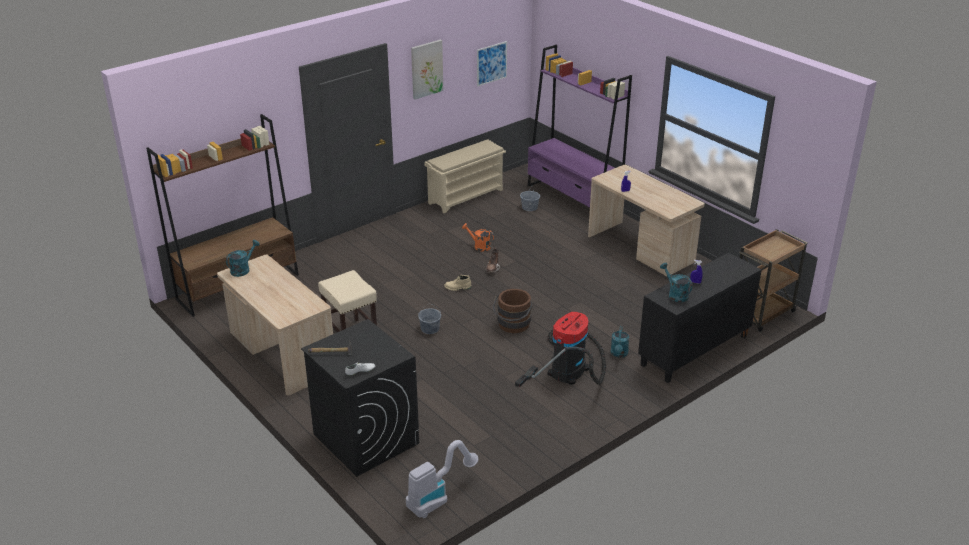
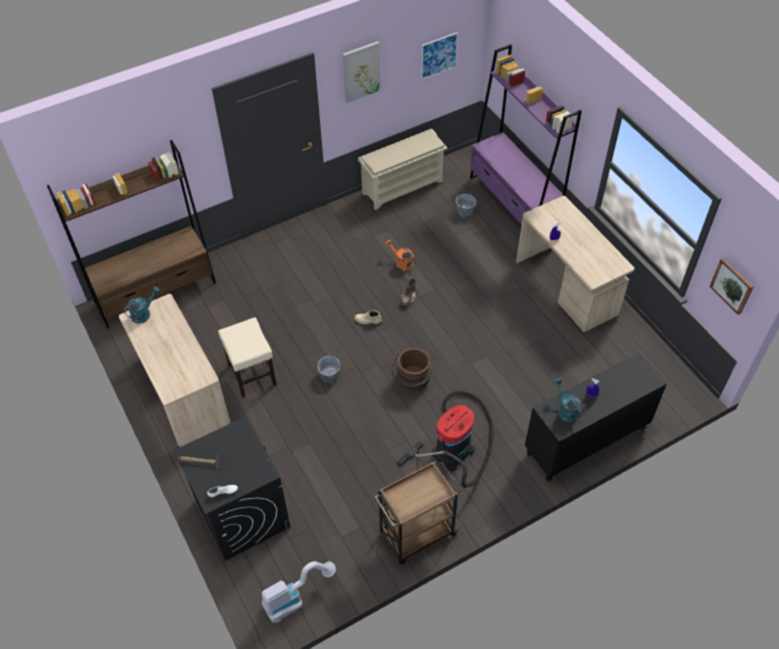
camera: 10 degrees right, 20 degrees up
(619, 354) = (508, 435): turquoise watering can -> none
(761, 314) = (669, 398): brown cart -> brown cart (416, 534)
(800, 177) = (732, 285): none -> picture

